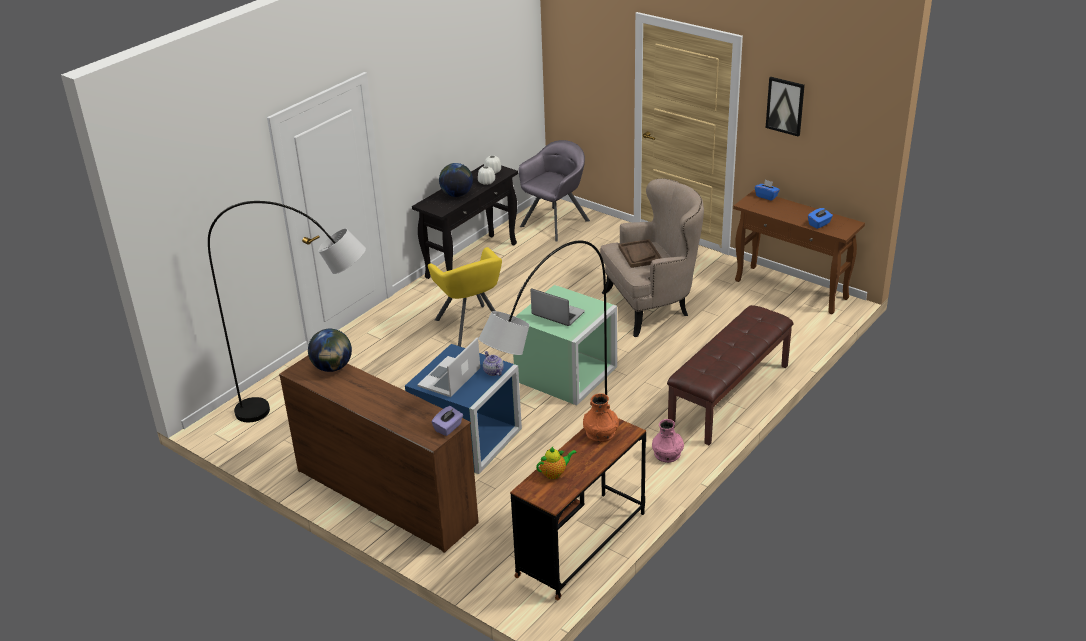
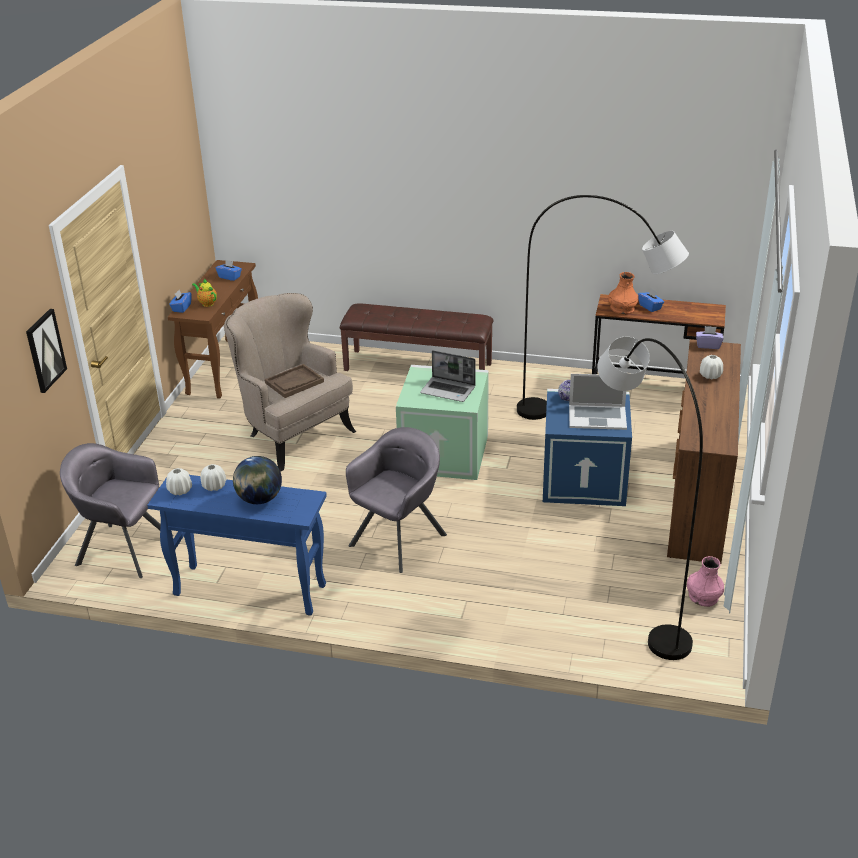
camera: 115 degrees left, 0 degrees up
(332, 367) = (696, 428): globe -> none
(397, 407) = (710, 375): none -> white vase
(471, 326) = (399, 540): yellow armchair -> grey armchair
(472, 260) = (248, 590): black console table -> blue console table
(555, 473) = (686, 314): teapot -> teapot (207, 303)
(557, 314) = (448, 390): laptop -> laptop turned 75 degrees counterclockwise
(590, 454) = (650, 307): none -> blue tissue box
(667, 454) = (517, 378): pink vase -> pink vase (703, 596)
(785, 106) = (159, 207): picture -> picture (45, 350)

